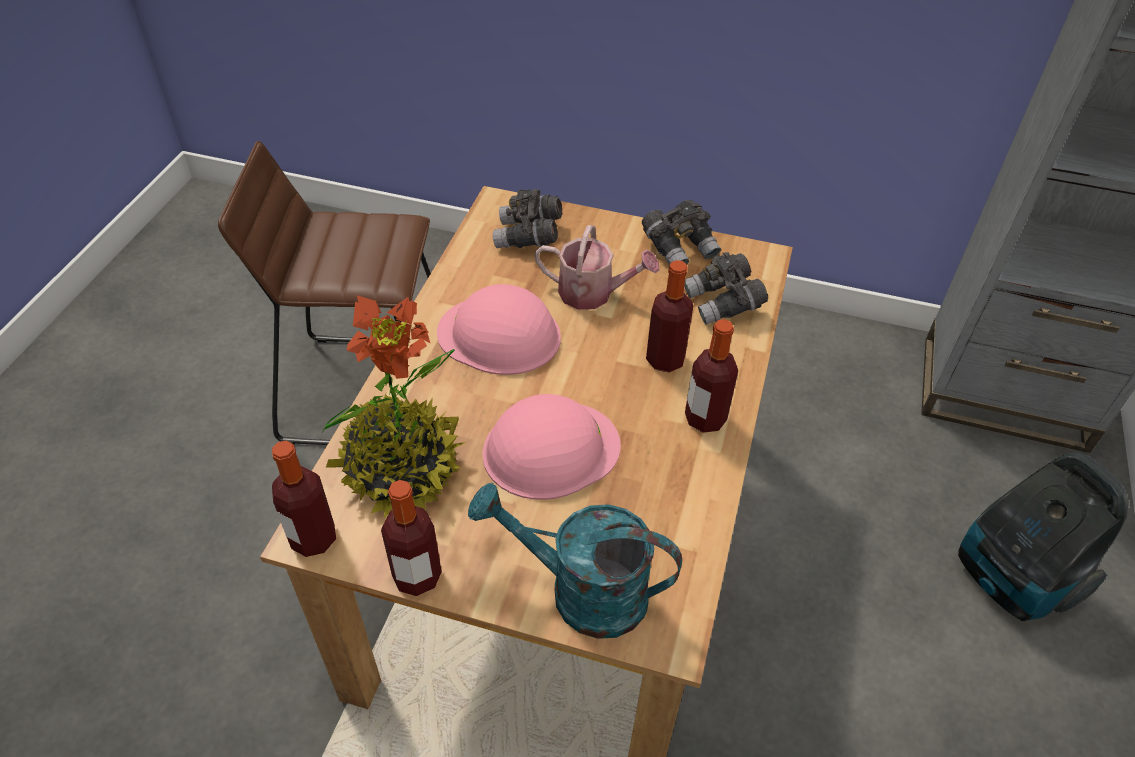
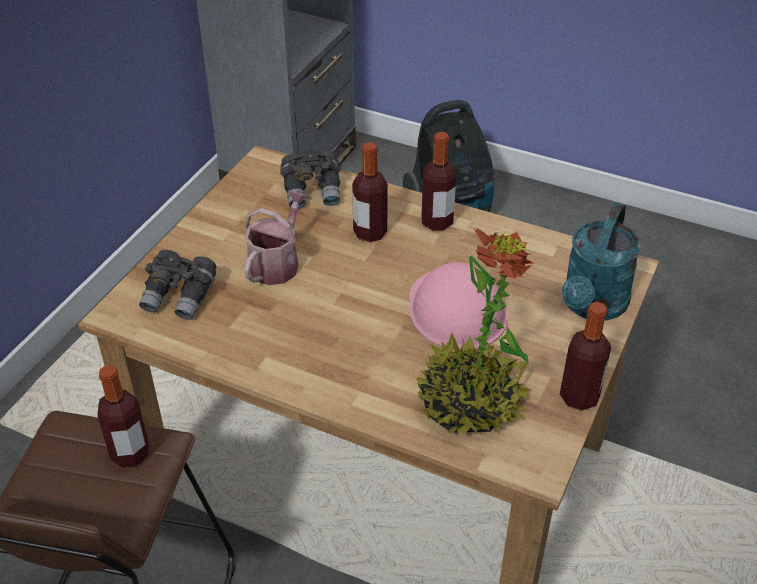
camera: 80 degrees left, 5 degrees down
(313, 538) = (540, 465): bottle -> bottle (130, 454)
(500, 335) = (315, 328): pink hard hat -> none
(680, 248) = (234, 204): grey binoculars -> none

